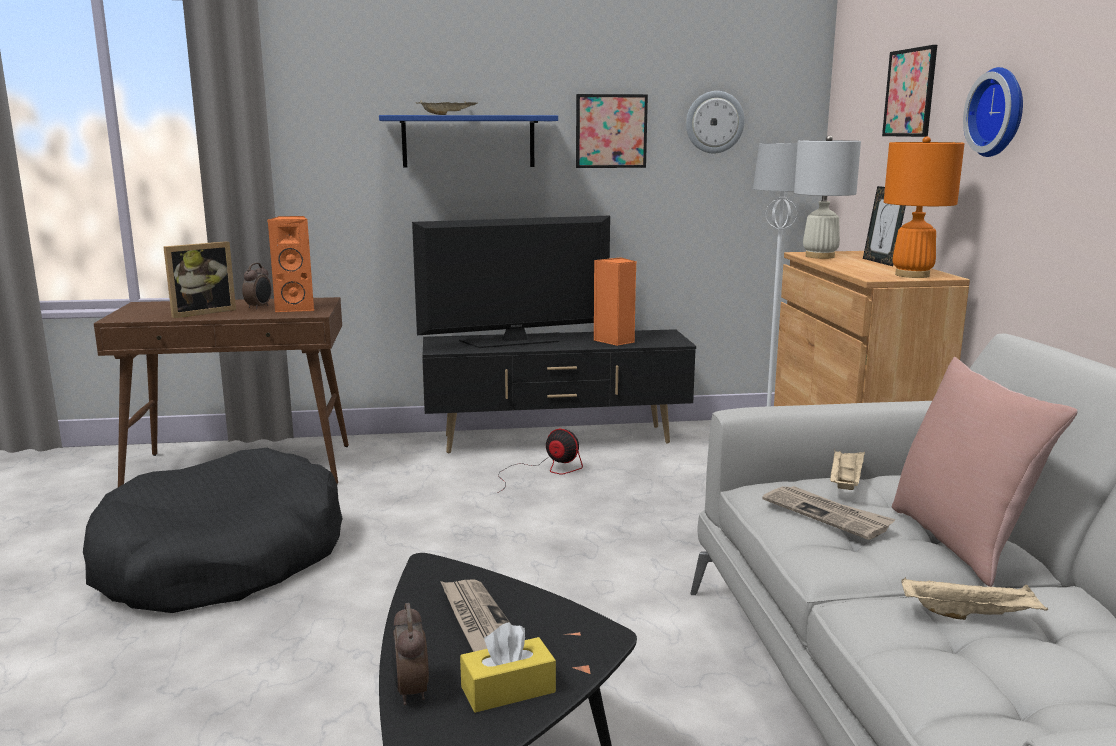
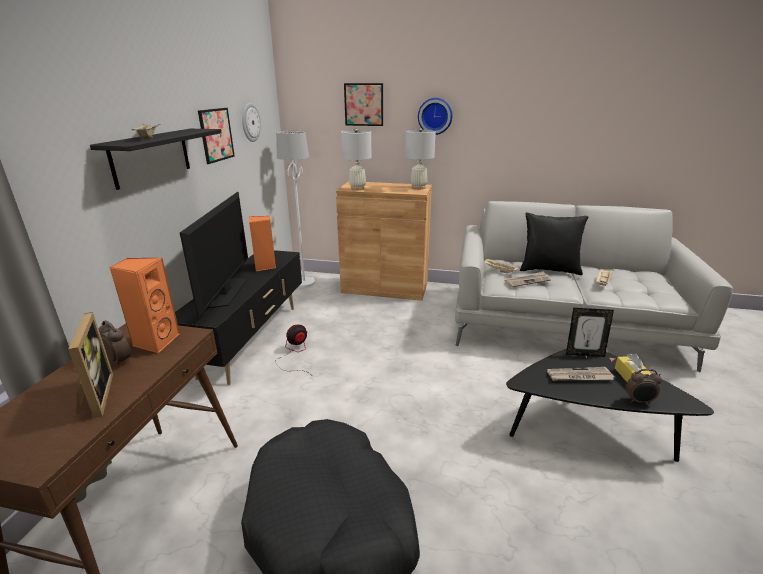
camera: 70 degrees left, 10 degrees up
(468, 141) = (151, 157): blue shelf -> black shelf
(881, 262) = (383, 185): picture frame -> picture frame (584, 353)
(912, 275) = (418, 188): orange table lamp -> white table lamp
(960, 543) = (549, 270): pink pillow -> black pillow

